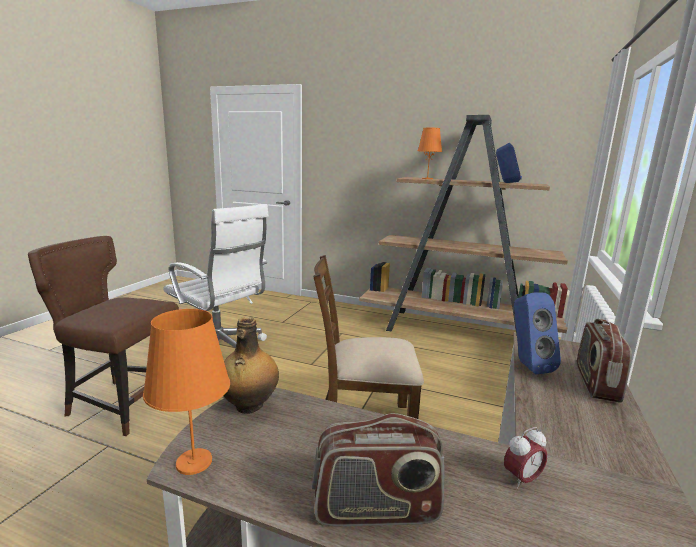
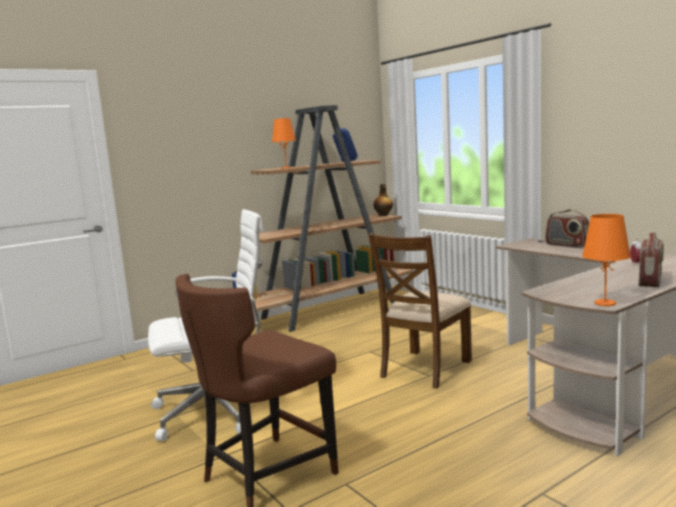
camera: 55 degrees left, 5 degrees down
(249, 406) = (552, 293): bottle -> bottle (383, 215)
(527, 365) = (541, 250): blue speaker -> none

